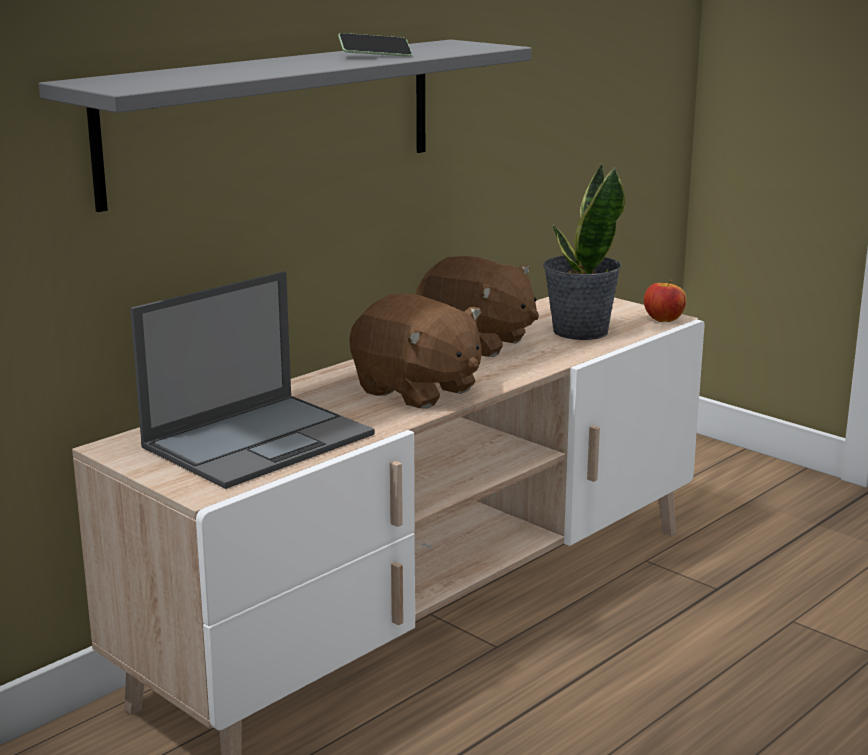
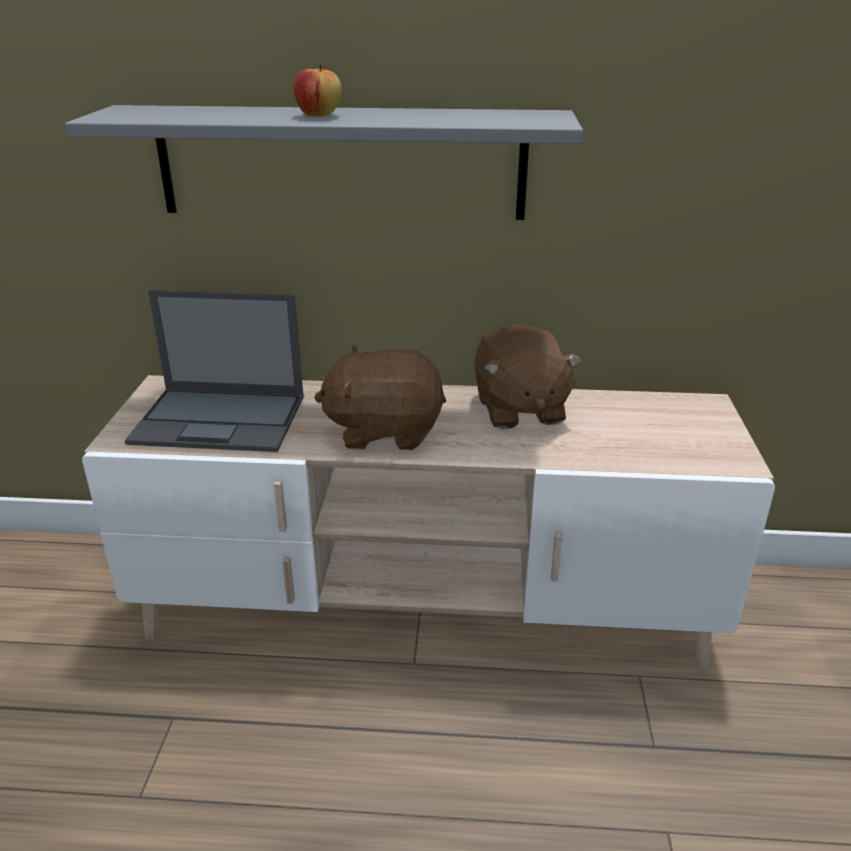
camera: 50 degrees right, 10 degrees up
(375, 56) = (400, 117): phone -> none
(417, 391) = (384, 431): brown plush toy -> brown plush toy turned 90 degrees clockwise
(579, 331) = (624, 438): potted plant -> none
(663, 319) = (730, 463): apple -> apple (319, 115)

